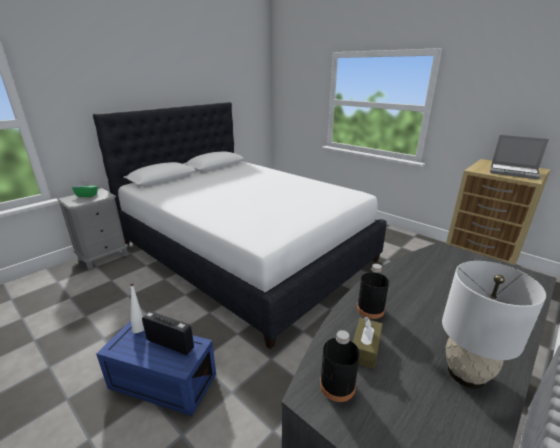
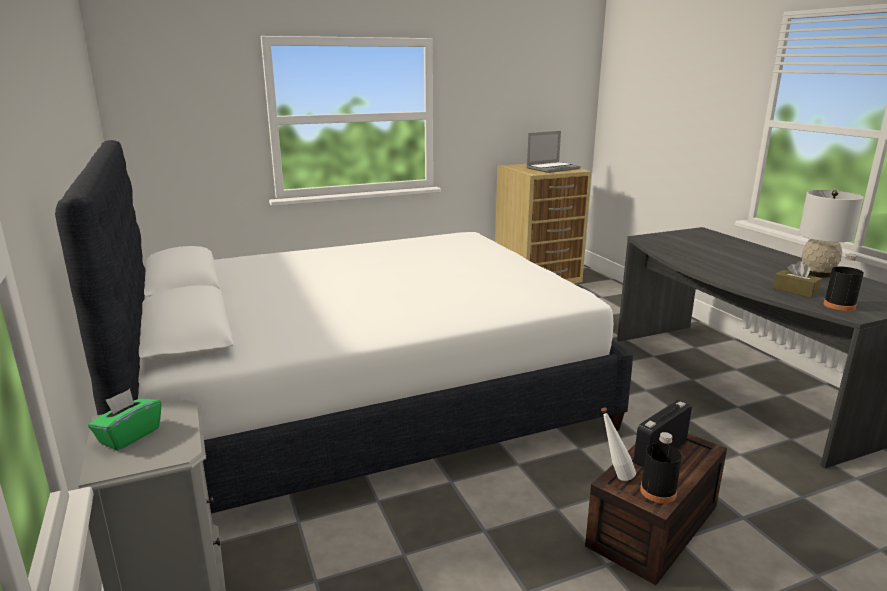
camera: 65 degrees left, 5 degrees down
(161, 382) = (654, 527): blue storage box -> brown storage box
(370, 309) = (741, 279): black bottle -> black bottle (658, 492)

